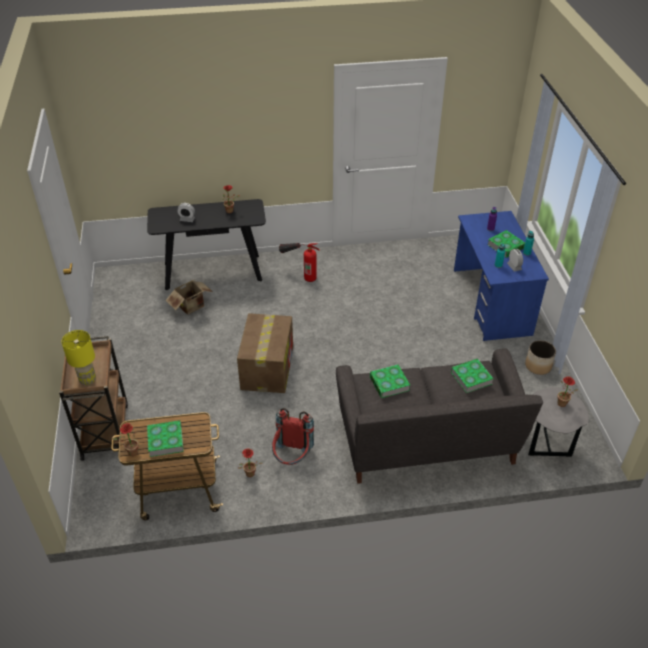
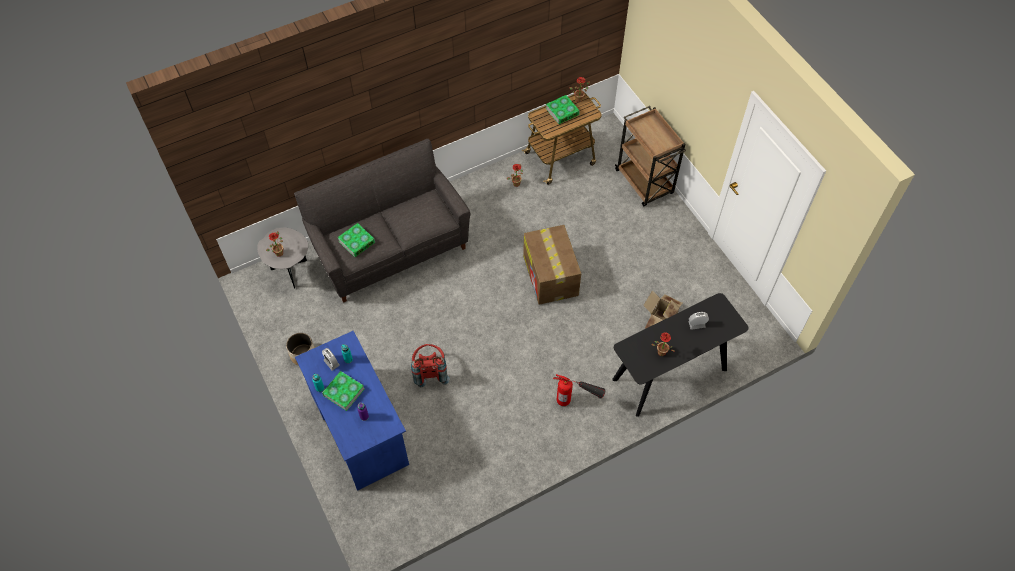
camera: 160 degrees right, 15 degrees up
(87, 380) = (646, 126): yellow table lamp -> none
(292, 458) = (491, 204): red backpack -> red backpack (430, 371)
(389, 383) = (423, 216): book -> none

